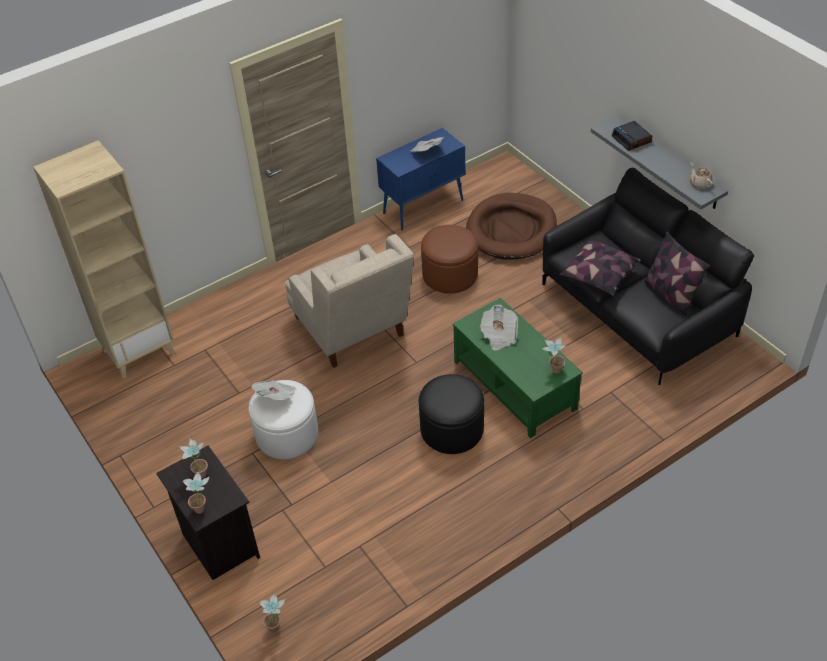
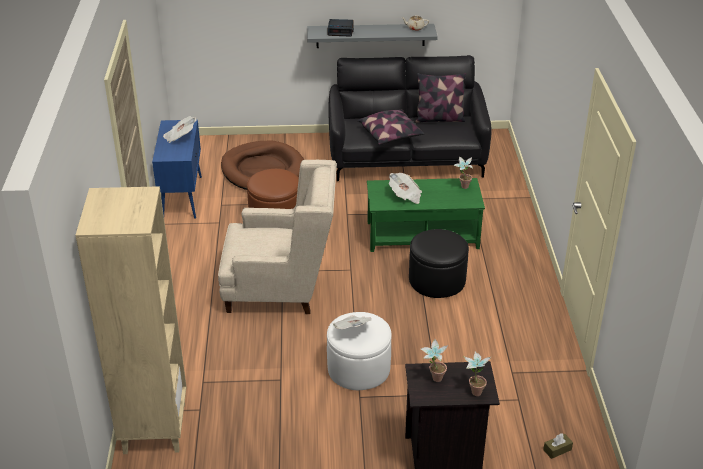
camera: 60 degrees left, 10 degrees down
(276, 625) = (557, 450): potted plant -> brown tissue box

